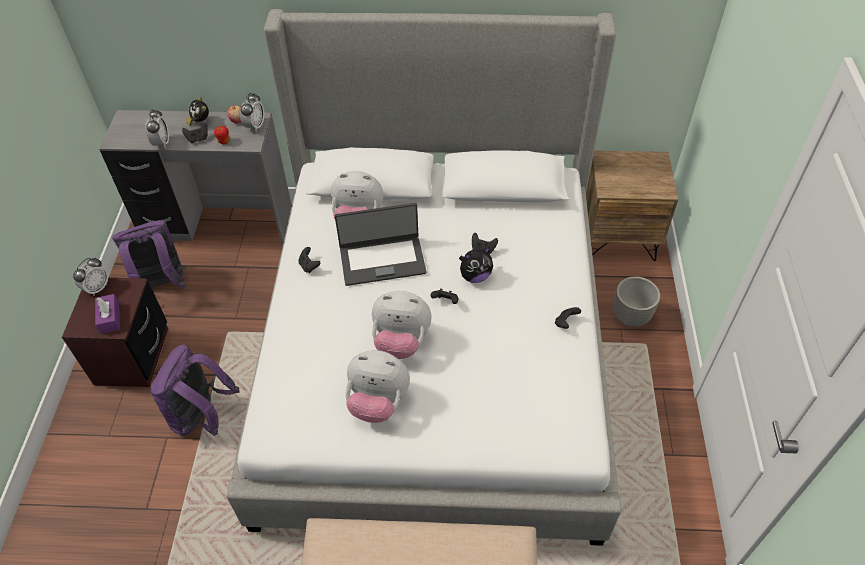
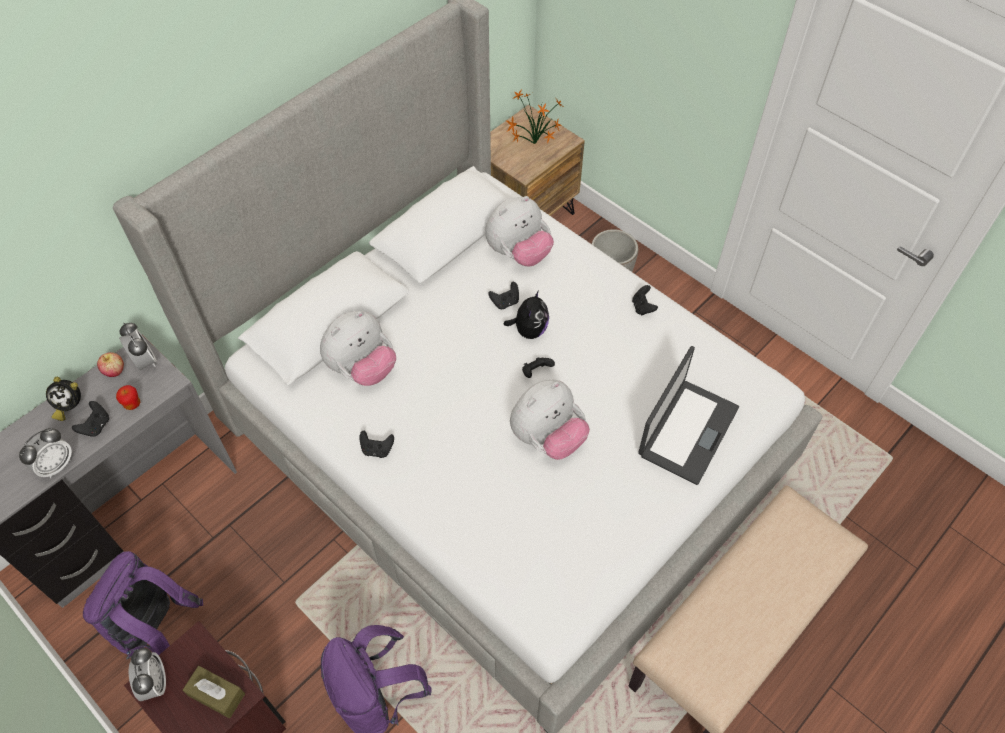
camera: 50 degrees left, 5 degrees up
(110, 318) = (216, 694): purple tissue box -> brown tissue box
(161, 143) = (56, 465): alarm clock -> alarm clock turned 90 degrees clockwise
(378, 402) = (597, 503): plush toy -> plush toy (518, 253)
(382, 260) = (436, 385): laptop -> laptop (687, 430)
(637, 177) = (533, 144): none -> potted plant

